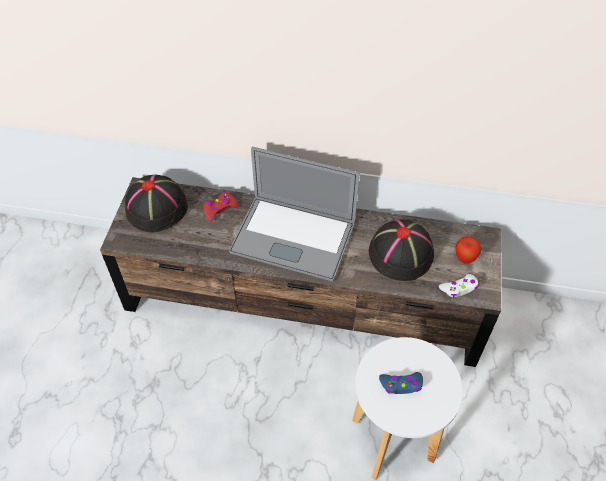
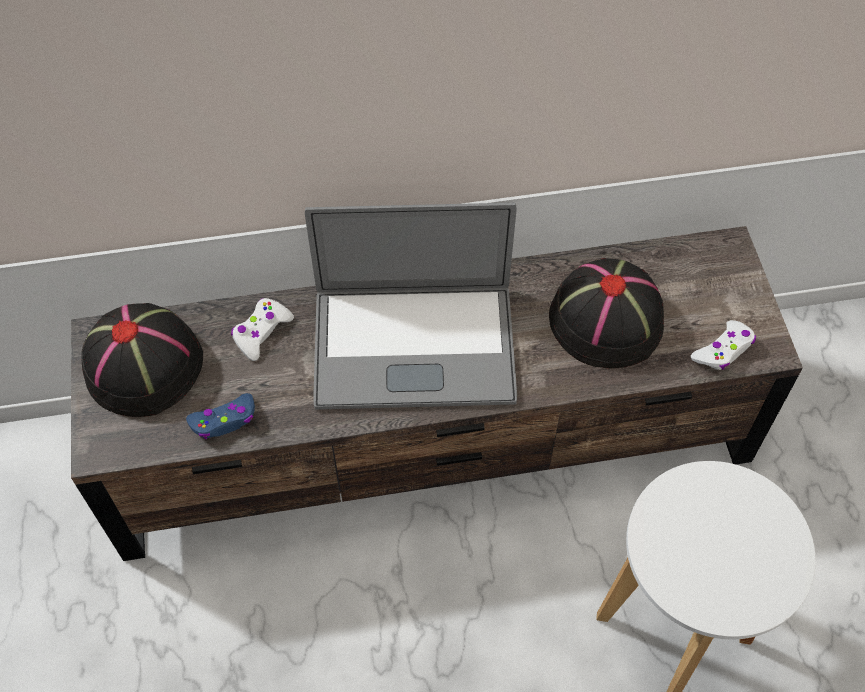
camera: 20 degrees left, 5 degrees up
(220, 209) = (261, 332): red game controller -> white game controller
(401, 385) = (710, 550): blue game controller -> blue game controller (224, 421)
(465, 258) = (711, 296): apple -> none

